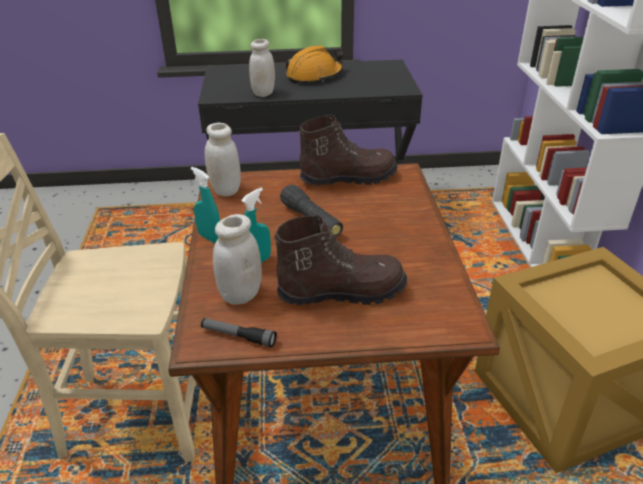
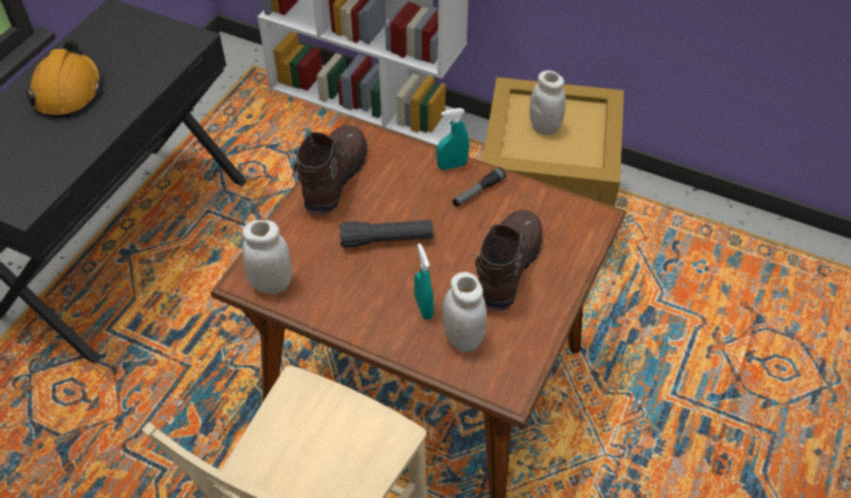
camera: 60 degrees left, 15 degrees up
(210, 237) = (354, 329): turquoise spray bottle -> turquoise spray bottle (452, 165)
(238, 336) = (518, 360): flashlight -> flashlight (478, 192)
(263, 93) = (66, 157): white jar -> white jar (544, 127)

